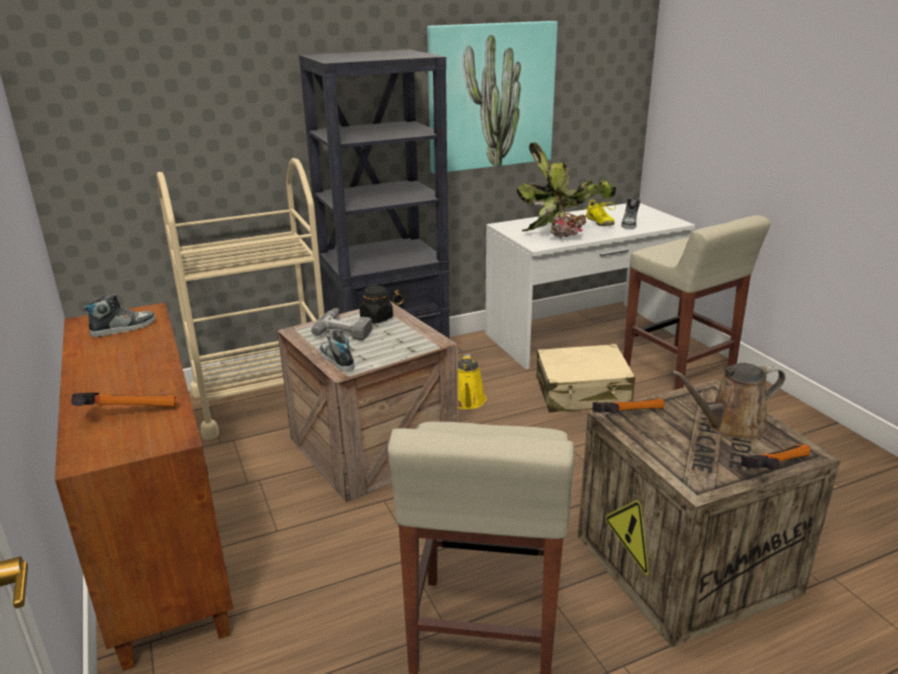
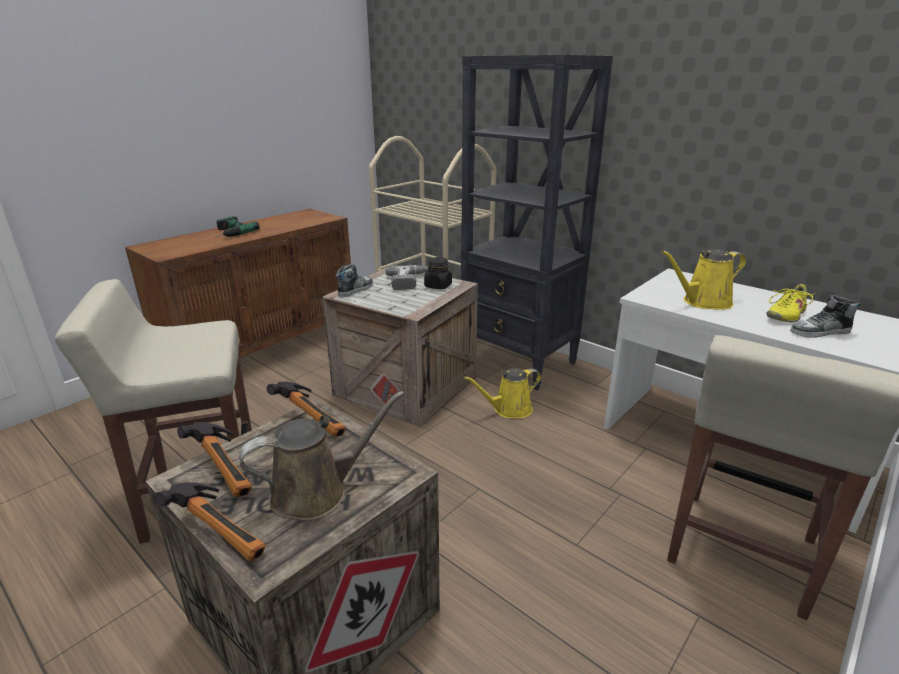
camera: 65 degrees right, 0 degrees up
(114, 385) = (228, 233): none -> power drill
(123, 328) = (303, 219): shoe -> none
(128, 412) = (196, 242): hammer -> hammer (228, 469)
(490, 96) = (708, 120): picture -> none
(562, 233) = (703, 302): potted plant -> yellow watering can
(583, 392) = (595, 476): beige suitcase -> none
(730, 426) = (317, 492): brown watering can -> brown watering can turned 105 degrees clockwise

